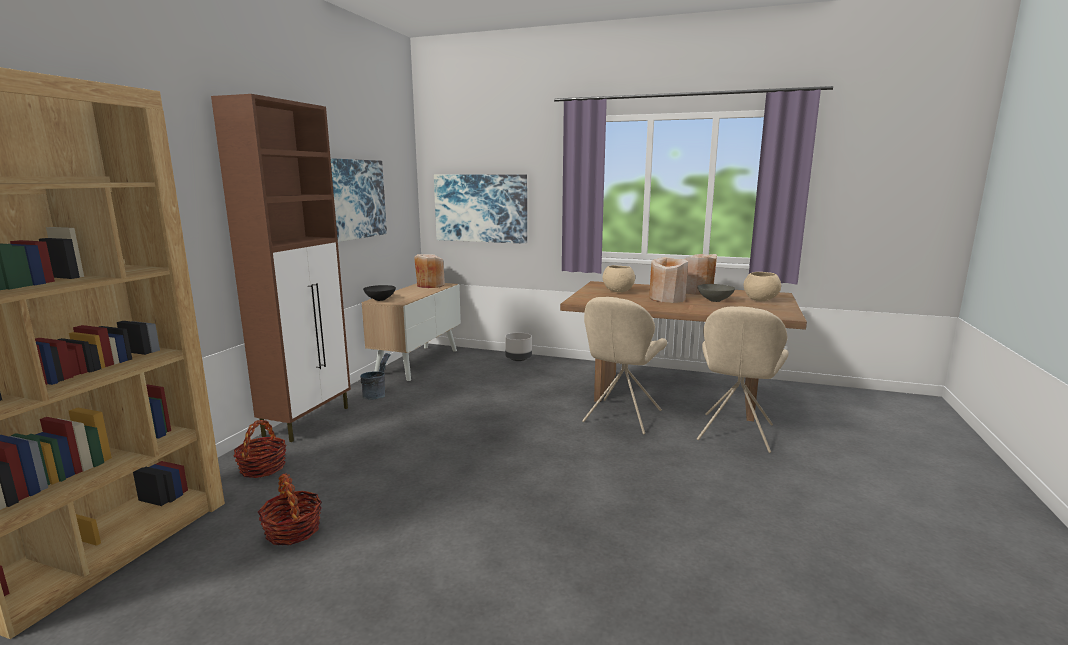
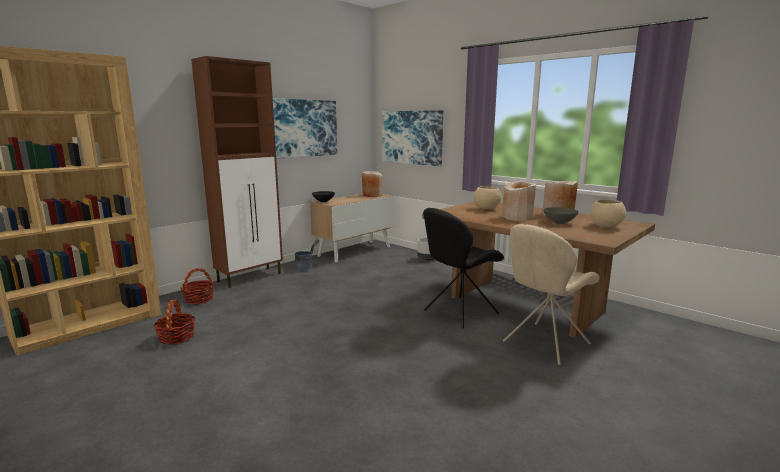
camera: 25 degrees right, 0 degrees up
(621, 417) = (459, 313): beige chair -> black chair

